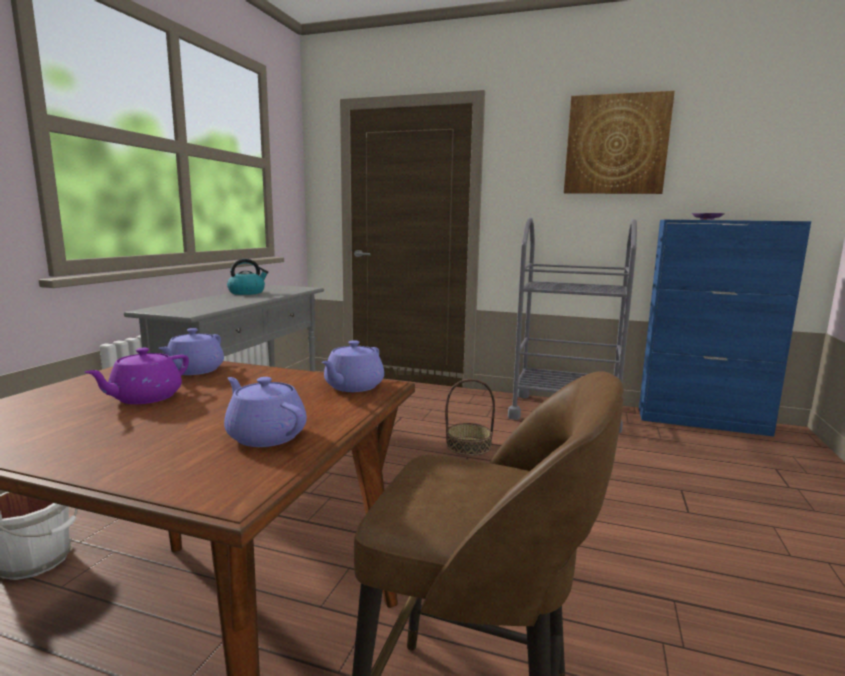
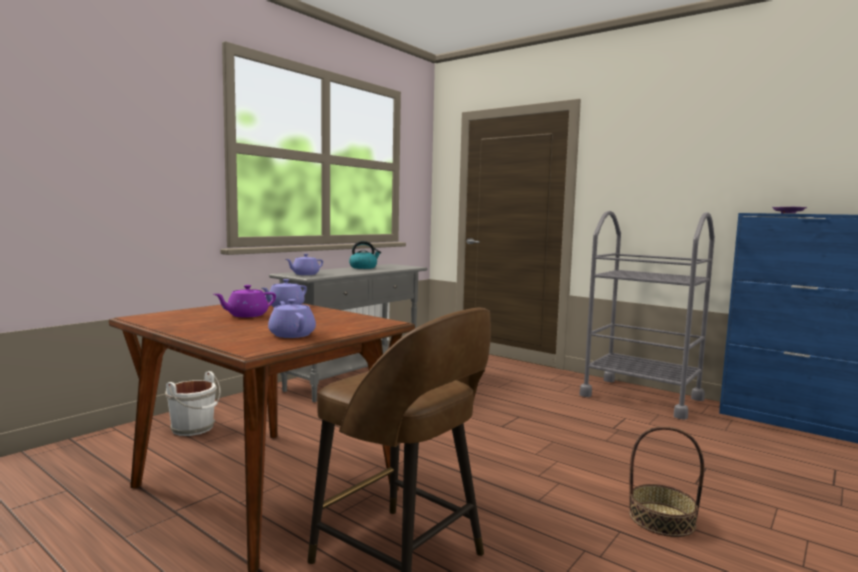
camera: 20 degrees right, 5 degrees down
(353, 387) = (369, 321): purple teapot -> purple teapot (305, 274)
(468, 446) = (526, 409): basket -> basket (662, 519)
(616, 145) = (700, 142): picture -> none

